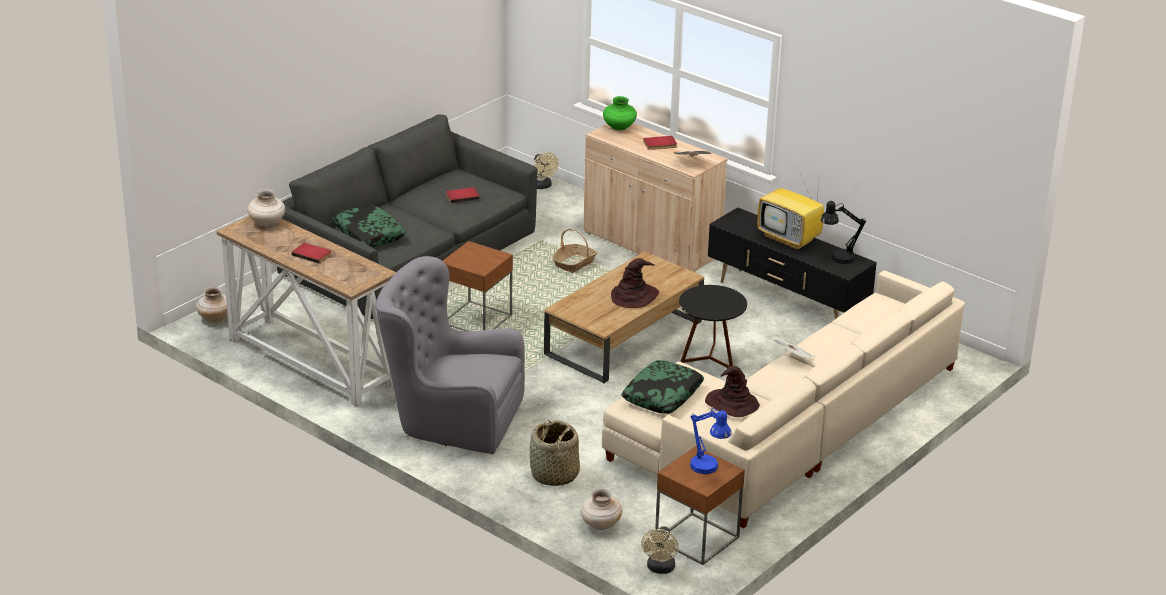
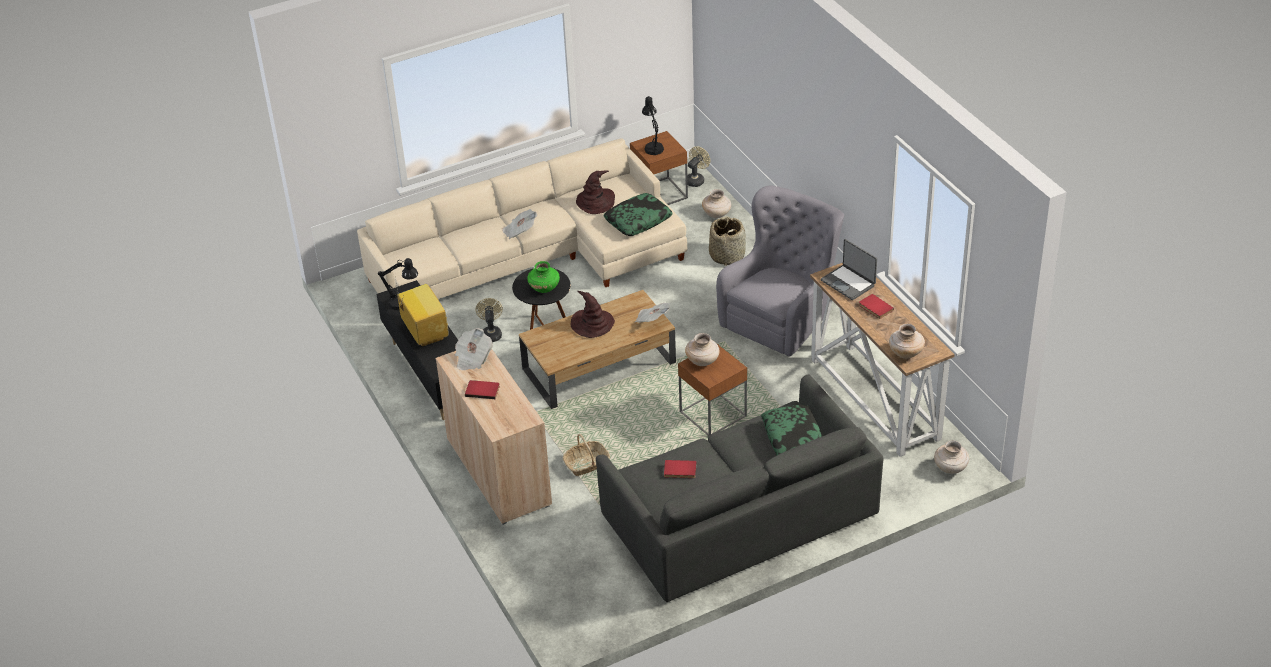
camera: 155 degrees left, 10 degrees up
(350, 271) = (848, 283): none -> laptop
(449, 420) = (782, 317): grey armchair -> grey armchair turned 90 degrees counterclockwise
(488, 259) = (702, 361): none -> beige vase
(542, 186) = (549, 591): beige fan -> beige fan (491, 333)
(573, 310) = (652, 320): none -> newspaper
(619, 127) = (503, 425): green vase -> green vase (544, 288)
(708, 469) = (653, 147): blue table lamp -> black table lamp

